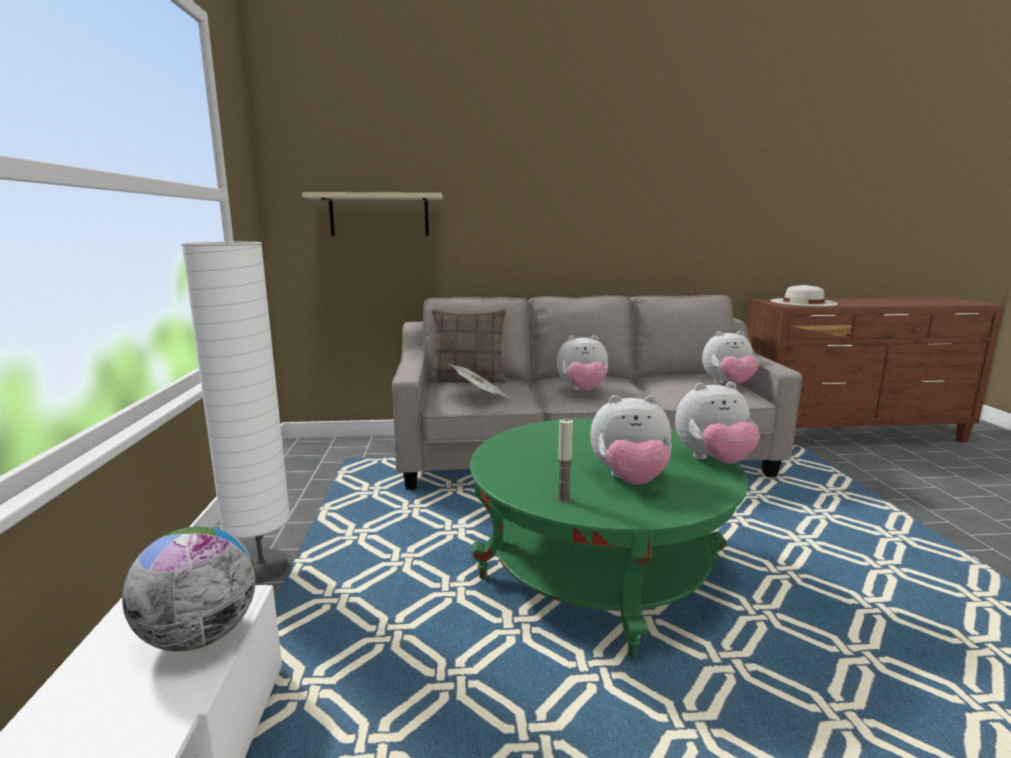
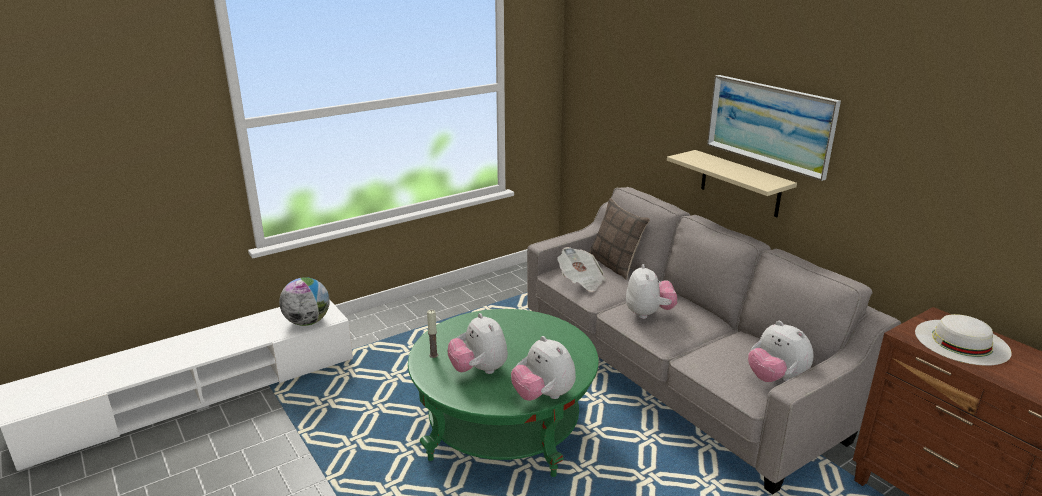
camera: 60 degrees right, 10 degrees up
(262, 569) = (415, 320): white floor lamp -> none
(379, 215) = (620, 106): beige shelf -> beige shelf (740, 183)
(582, 391) = (648, 313): plush toy -> plush toy turned 150 degrees counterclockwise
(585, 191) = (769, 124): none -> picture

